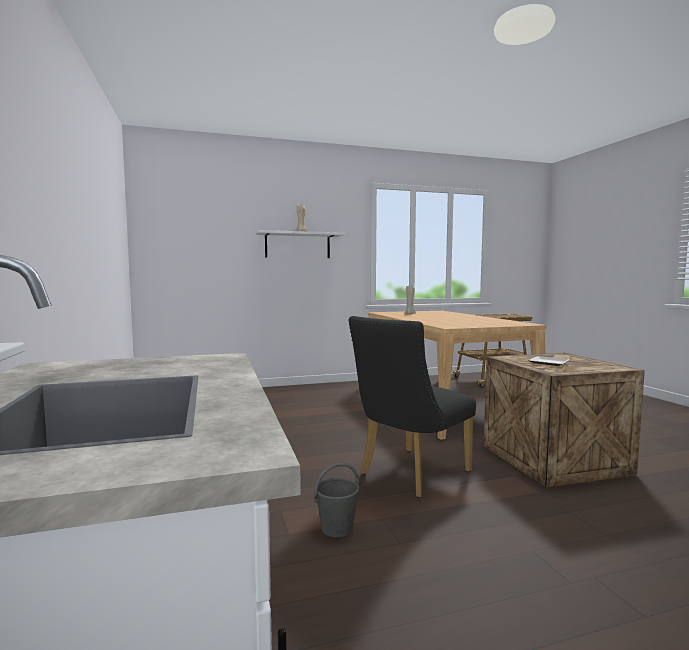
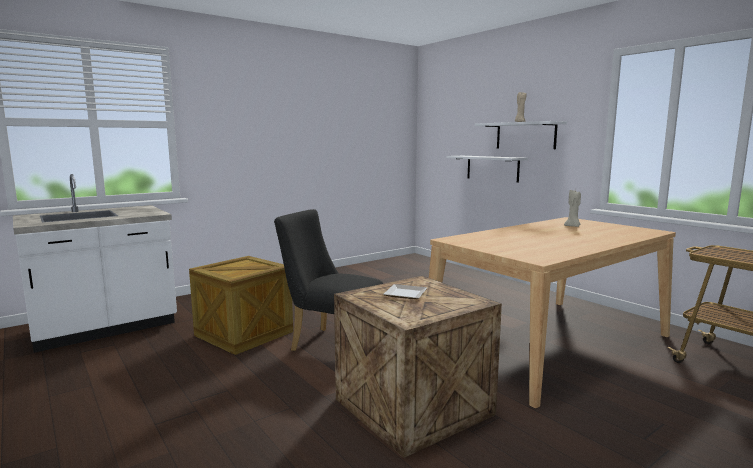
camera: 70 degrees right, 5 degrees up
(260, 278) = (492, 168): none -> white shelf
(336, 528) = (244, 333): grey bucket -> crate

